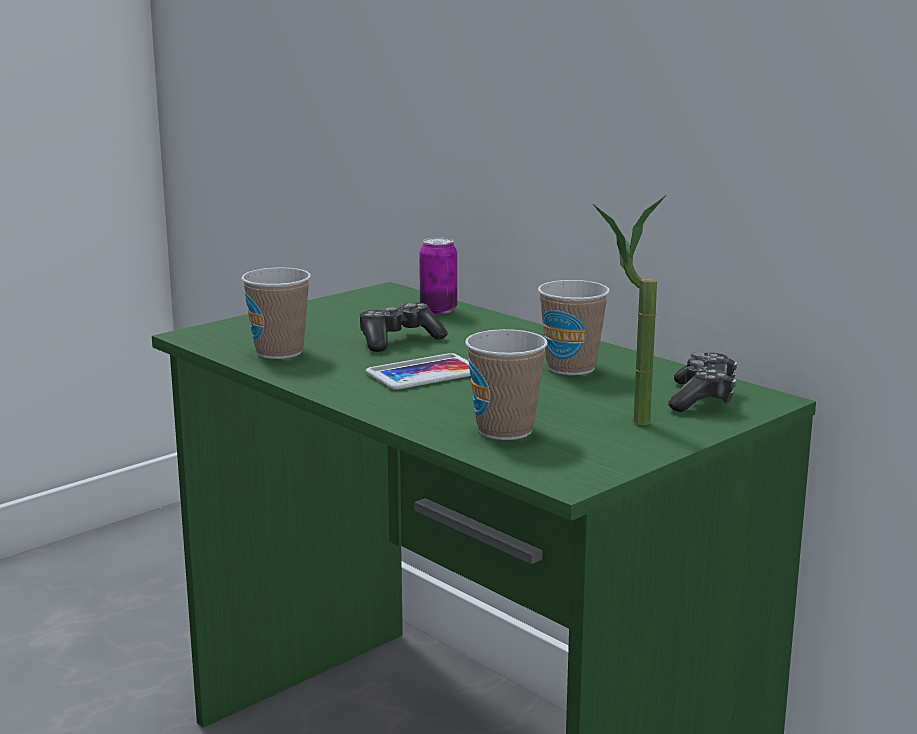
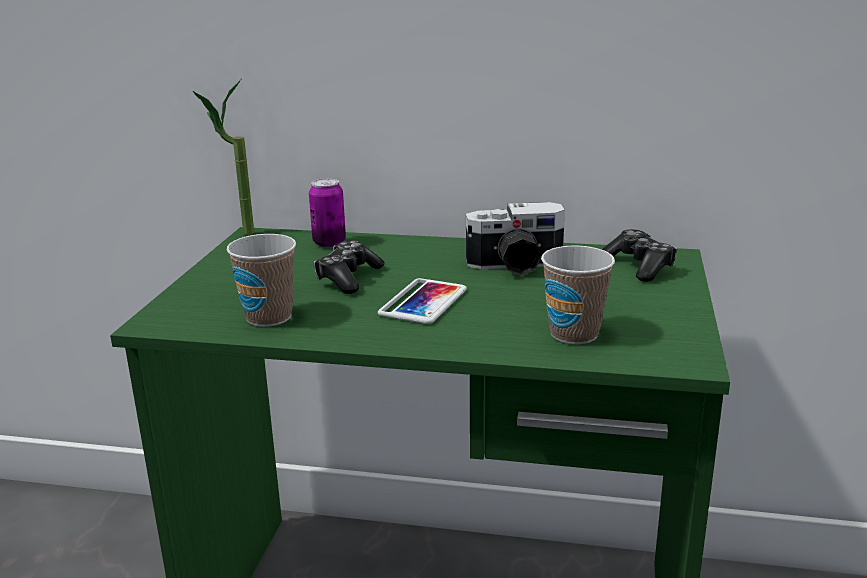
camera: 35 degrees left, 5 degrees up
(571, 368) = (516, 266): cup -> camera
(624, 419) = (628, 298): potted plant -> potted plant (236, 233)

